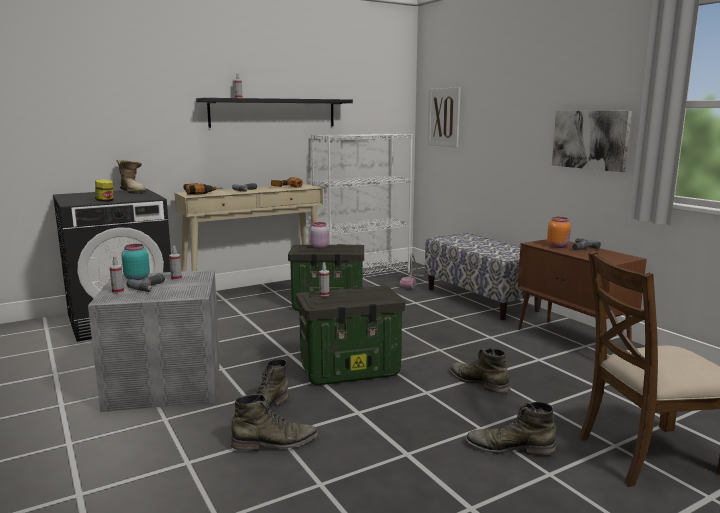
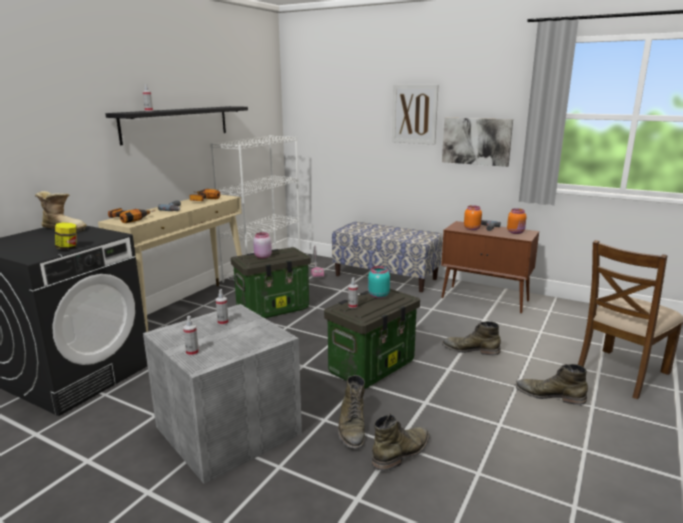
camera: 30 degrees left, 5 degrees up
(136, 278) = (179, 331): turquoise jar -> turquoise jar (378, 295)
(152, 287) = (218, 338): power drill -> none
(444, 117) = (319, 119): picture -> picture (414, 114)
(509, 447) = (549, 395): green boot -> green boot turned 45 degrees clockwise
(608, 256) = (516, 232): none -> orange jar

